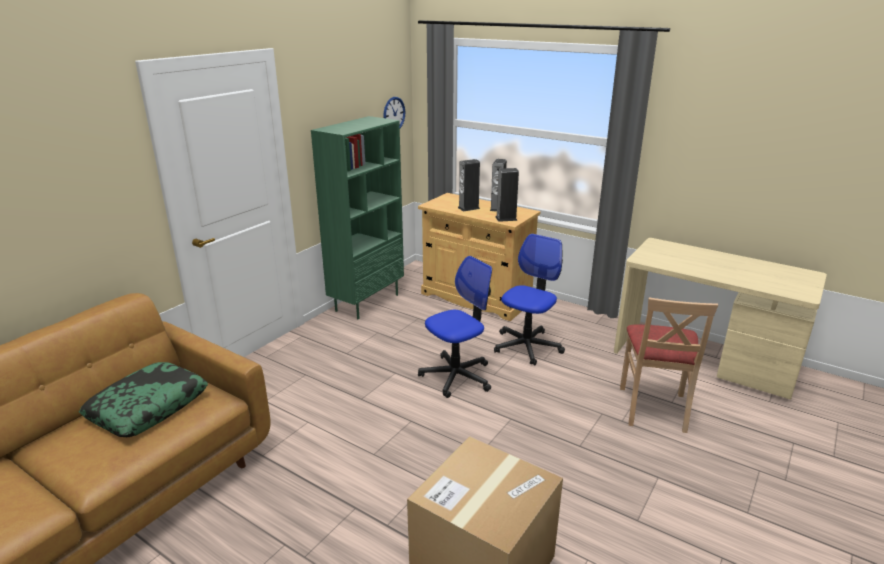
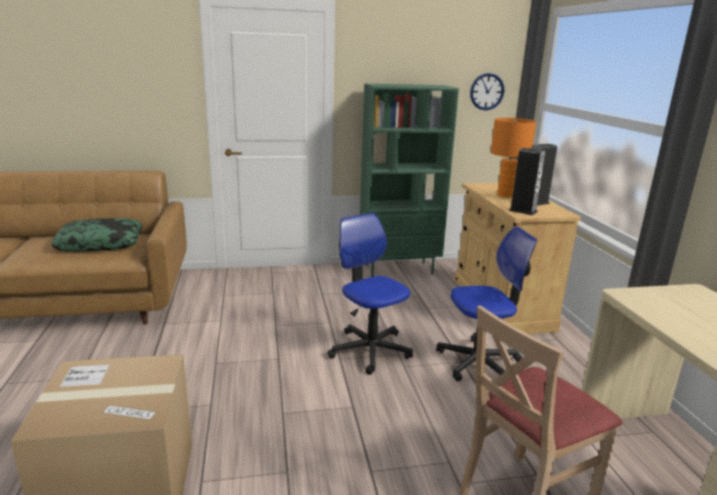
camera: 45 degrees right, 5 degrees down
(456, 376) = (370, 350): office chair -> office chair turned 135 degrees counterclockwise
(468, 208) = (505, 195): speaker -> orange table lamp

